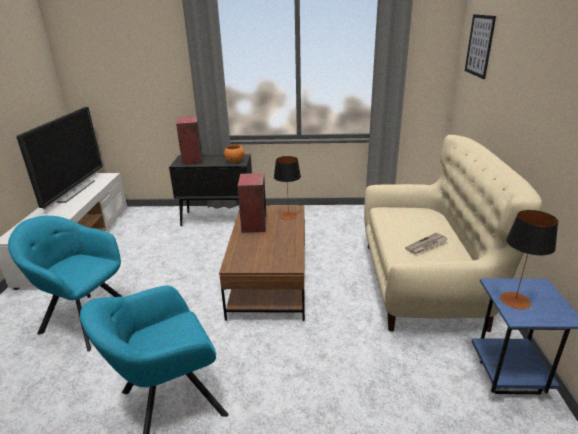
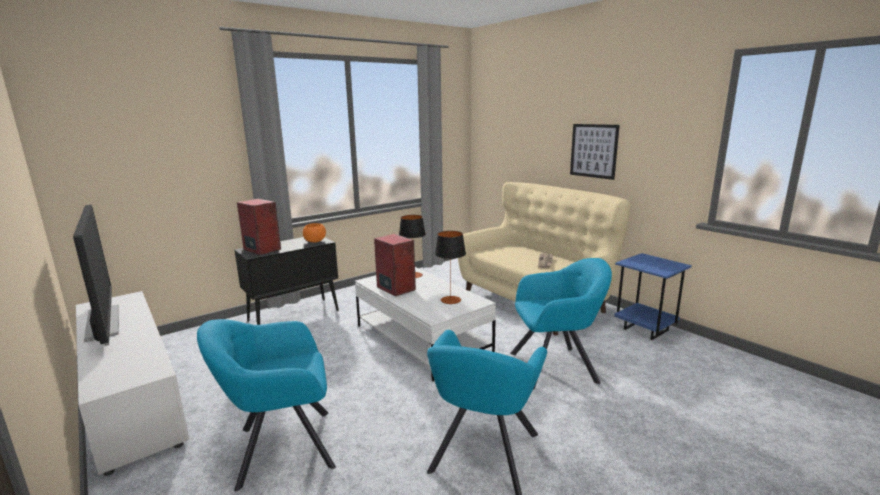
camera: 40 degrees left, 10 degrees down
(270, 278) = (422, 339): brown coffee table -> white coffee table
(338, 364) = (556, 367): none -> turquoise armchair
(479, 45) = (501, 115): picture -> picture (593, 151)
(515, 300) = (648, 265): table lamp -> table lamp (450, 300)

